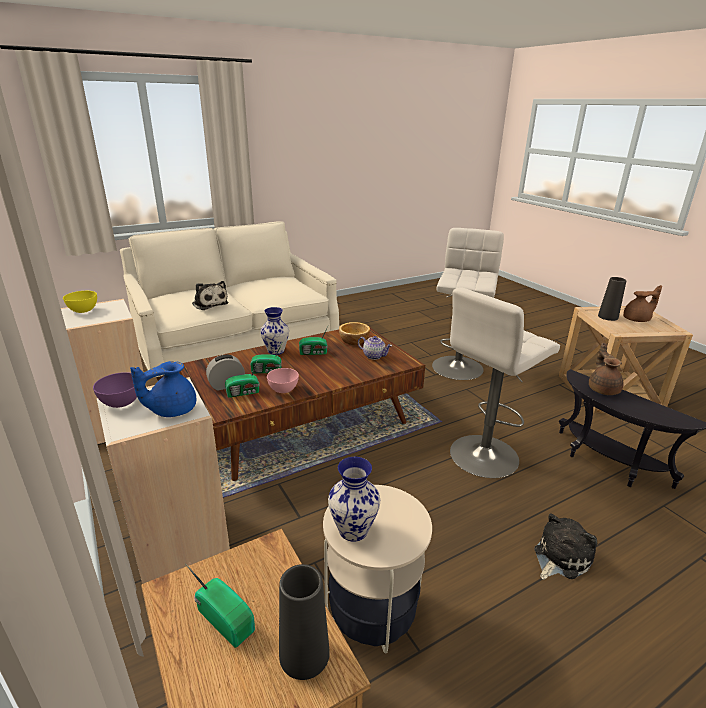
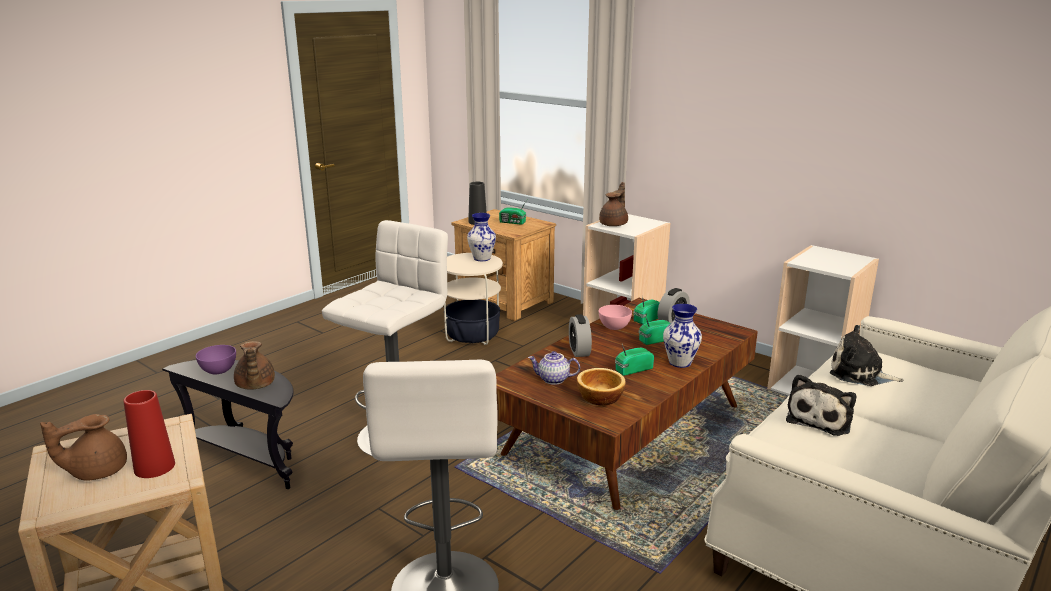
camera: 160 degrees right, 5 degrees down
(83, 311) = (847, 260): yellow bowl -> none
(121, 402) = (650, 223): purple bowl -> purple bowl (219, 371)
(171, 410) = (614, 224): blue teapot -> brown teapot
(336, 373) = (579, 351): none -> alarm clock
(560, 557) = (341, 378): plush toy -> plush toy (820, 419)
(608, 317) = (154, 467): black vase -> red vase

